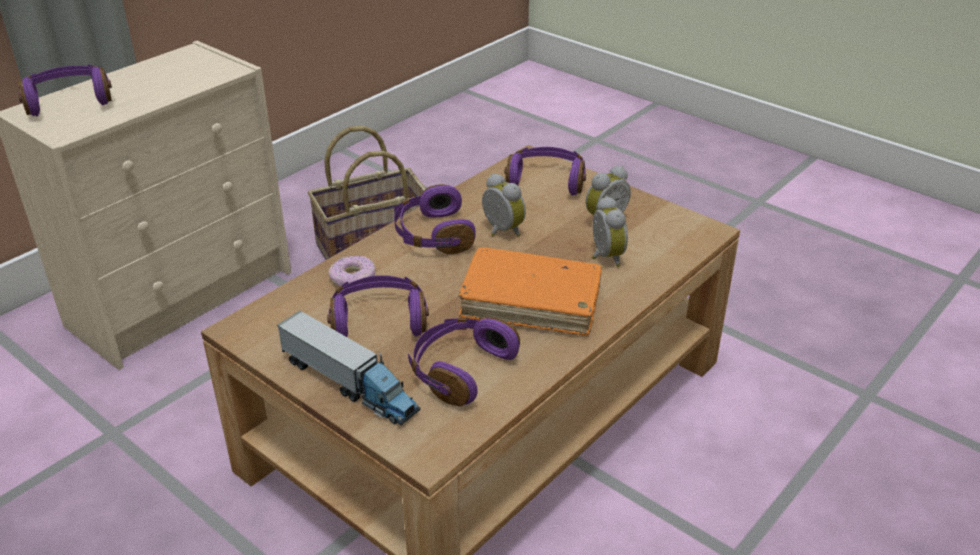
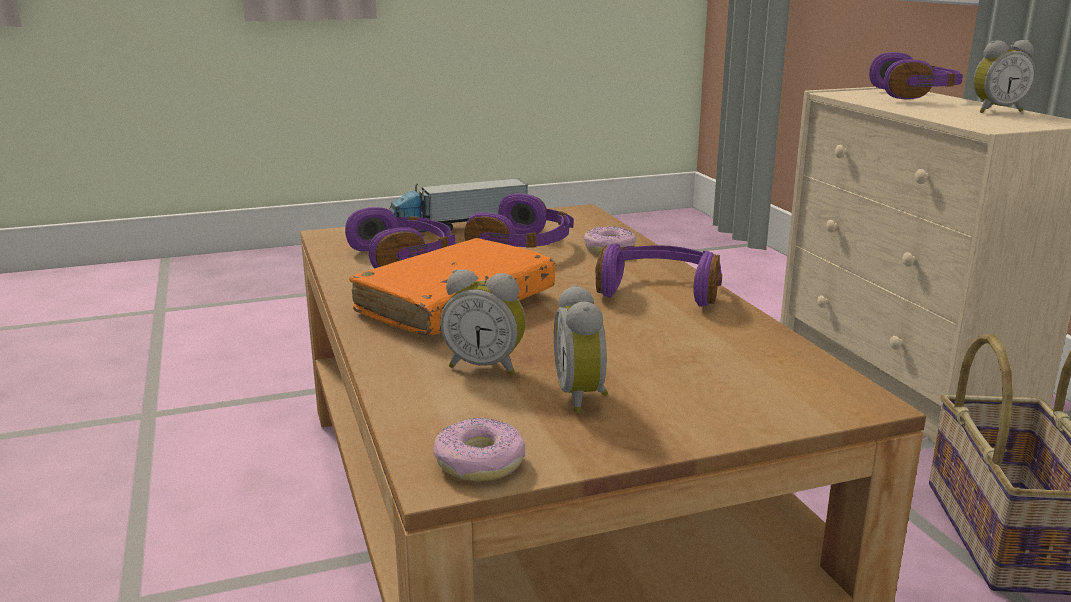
camera: 120 degrees right, 15 degrees down
(501, 231) = (628, 324): alarm clock -> alarm clock (995, 111)
(546, 181) = (756, 389): purple headphones -> none
(689, 226) = (479, 462): none -> donut

